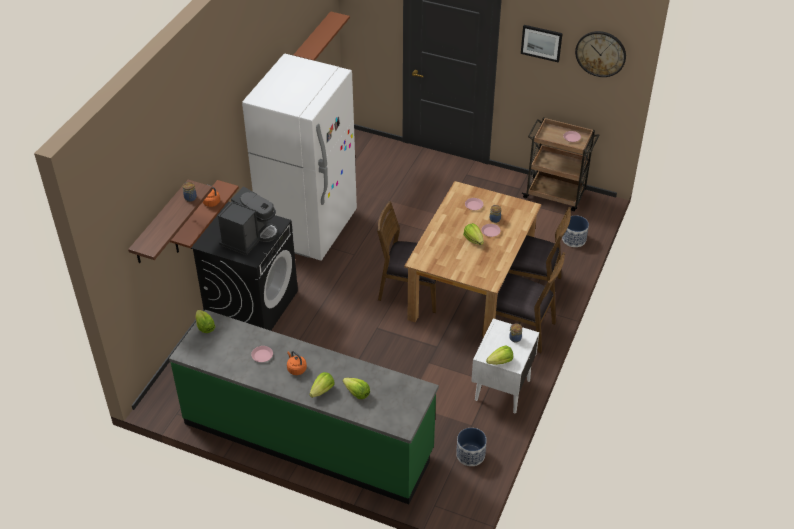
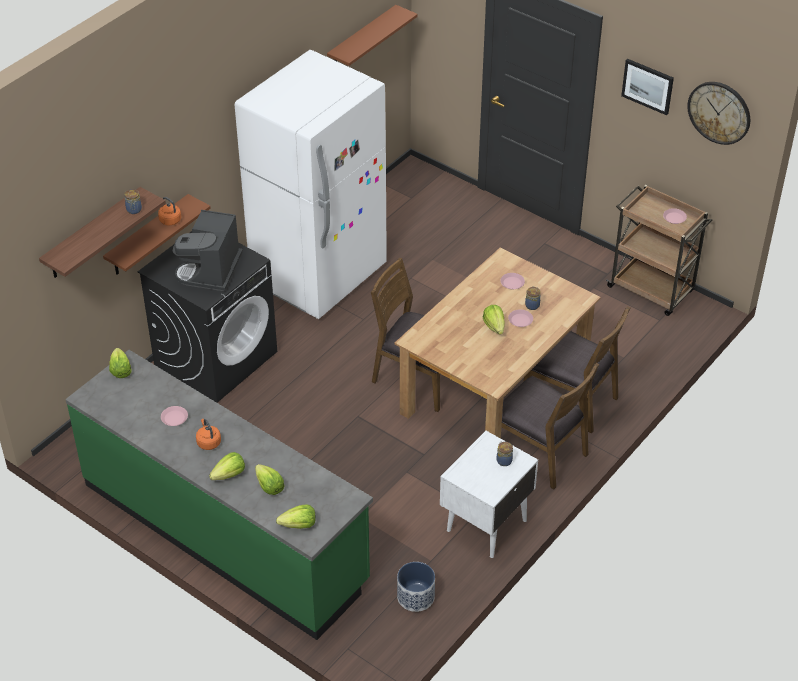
camera: 15 degrees right, 0 degrees up
(249, 237) = (211, 271): coffee machine -> coffee machine turned 150 degrees clockwise
(500, 362) = (474, 486): lettuce -> lettuce (299, 525)
(574, 239) = (654, 352): planter -> none

